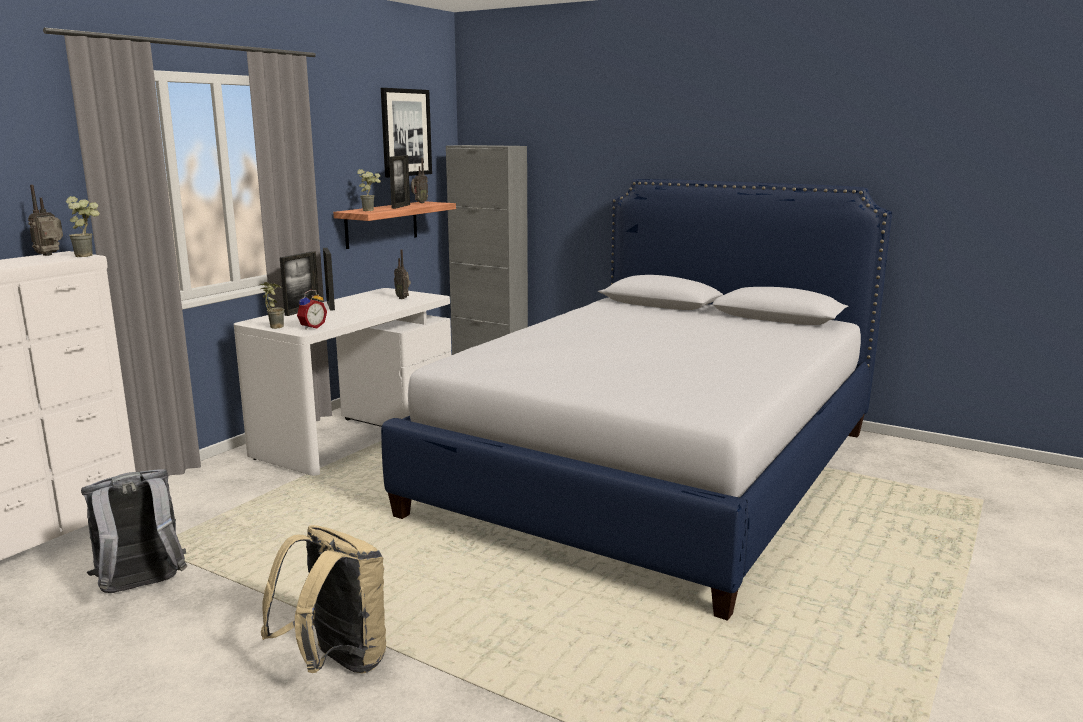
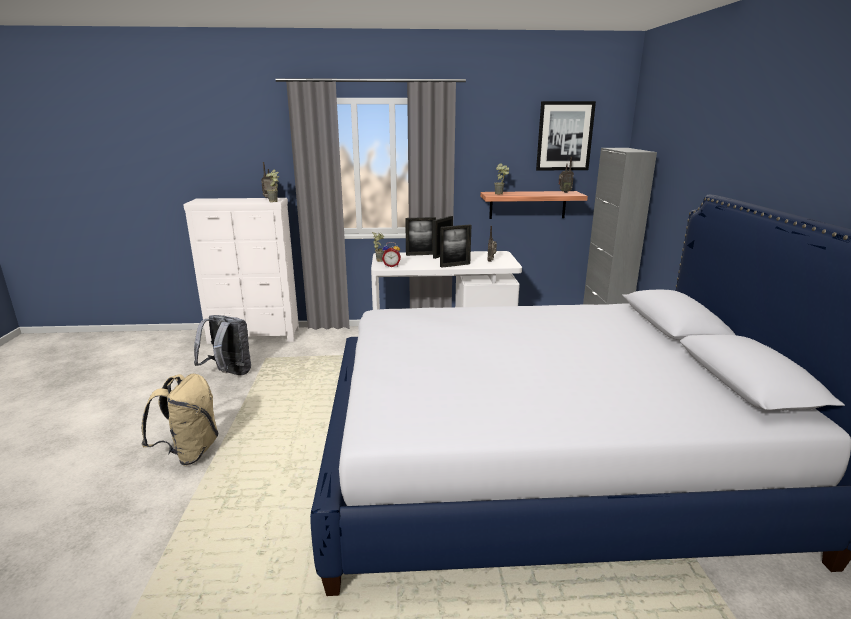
camera: 55 degrees right, 5 degrees up
(401, 206) = (535, 193): picture frame -> picture frame (455, 265)

